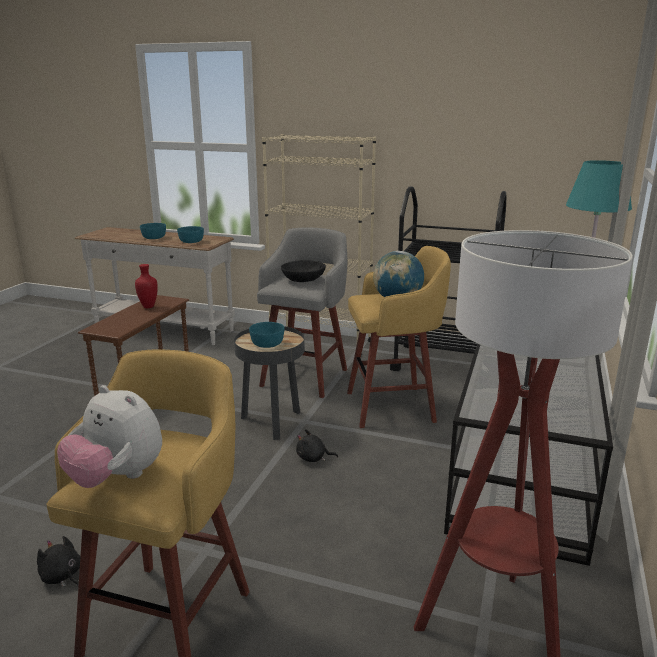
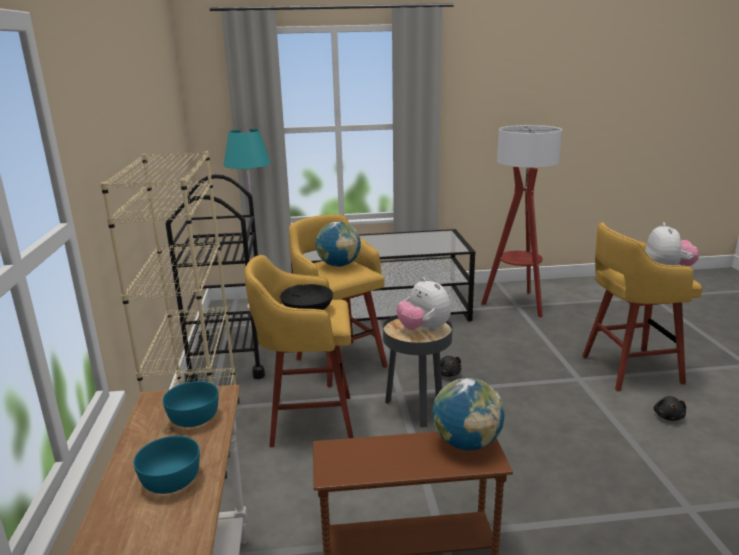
camera: 115 degrees left, 0 degrees up
(118, 327) = (466, 443): none -> globe
(149, 306) = (374, 459): red vase -> none
(267, 344) = (423, 329): turquoise bowl -> plush toy
(306, 376) = (308, 420): grey stool -> yellow stool

